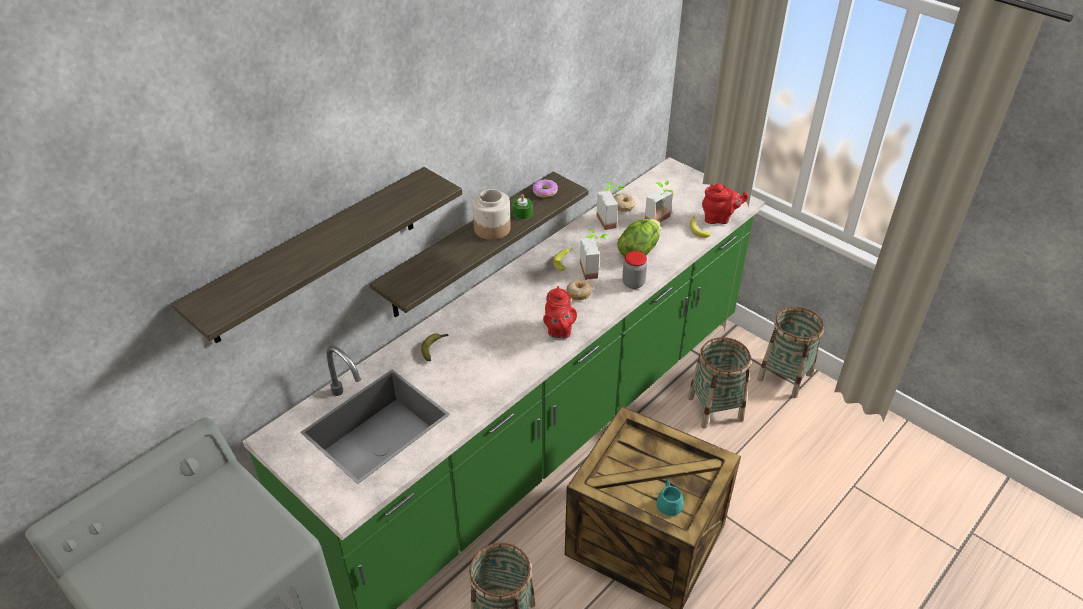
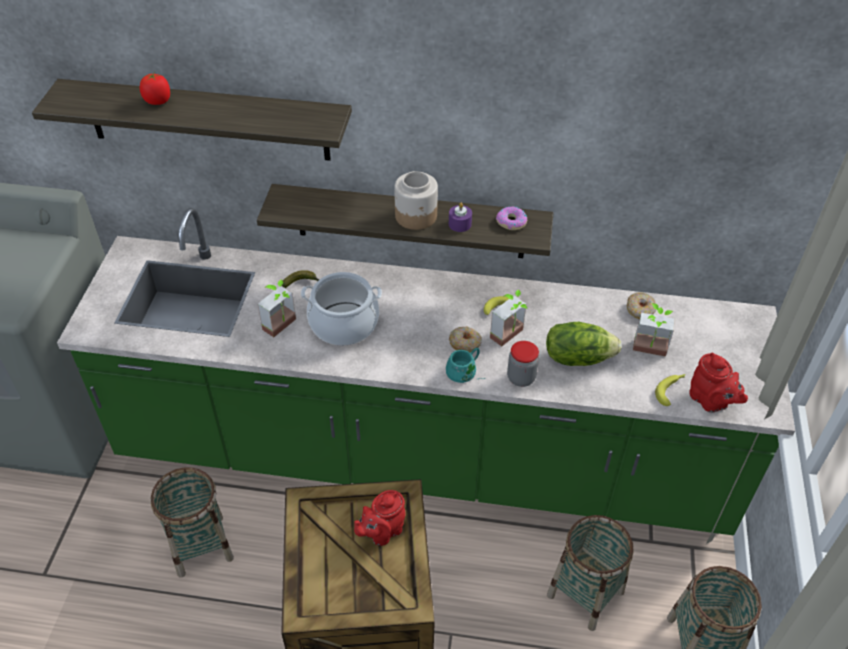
camera: 55 degrees right, 5 degrees up
(293, 255) = (158, 101): none -> tomato
(501, 344) = (344, 324): none -> cooking pot
(522, 213) = (460, 224): green candle -> purple candle
(558, 331) = (396, 355): red teapot -> red teapot (382, 532)
(611, 221) = (604, 312): potted plant -> potted plant (284, 327)
(671, 501) = (331, 587): turquoise mug -> turquoise mug (466, 372)

